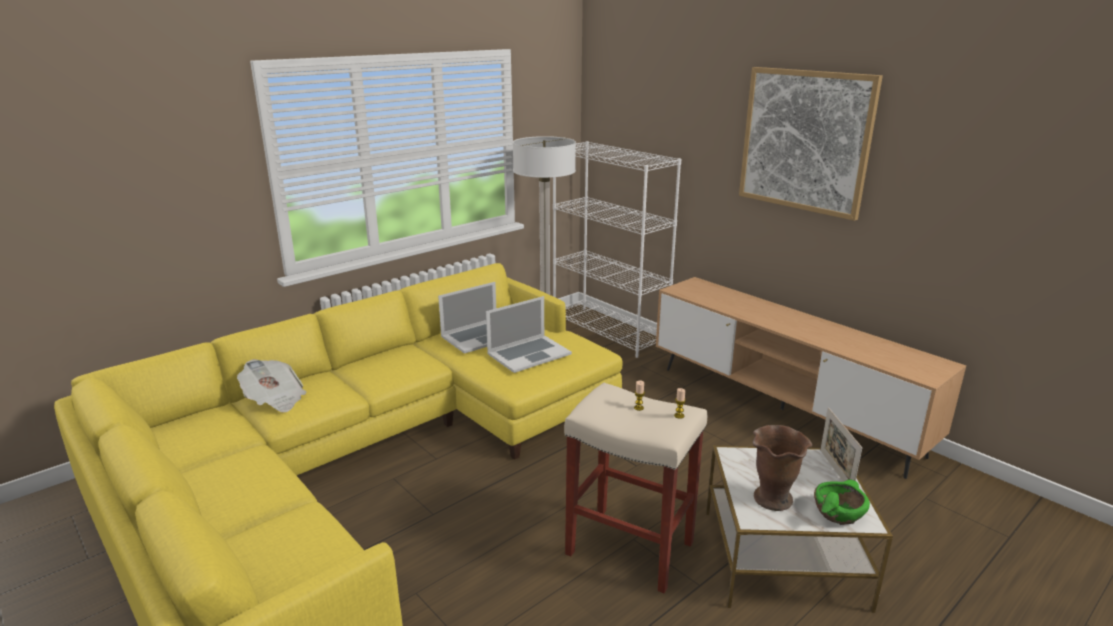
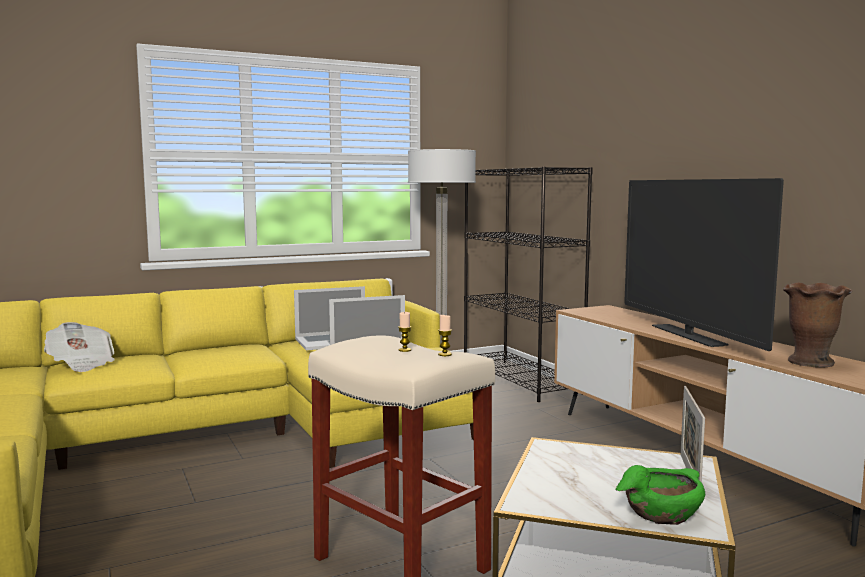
camera: 15 degrees right, 15 degrees down
(609, 331) = (521, 380): white bookcase -> black bookcase
(772, 499) = (572, 488): brown vase -> brown vase (810, 362)
(781, 323) = (687, 335): none -> television
(805, 141) = (717, 116): picture -> none

